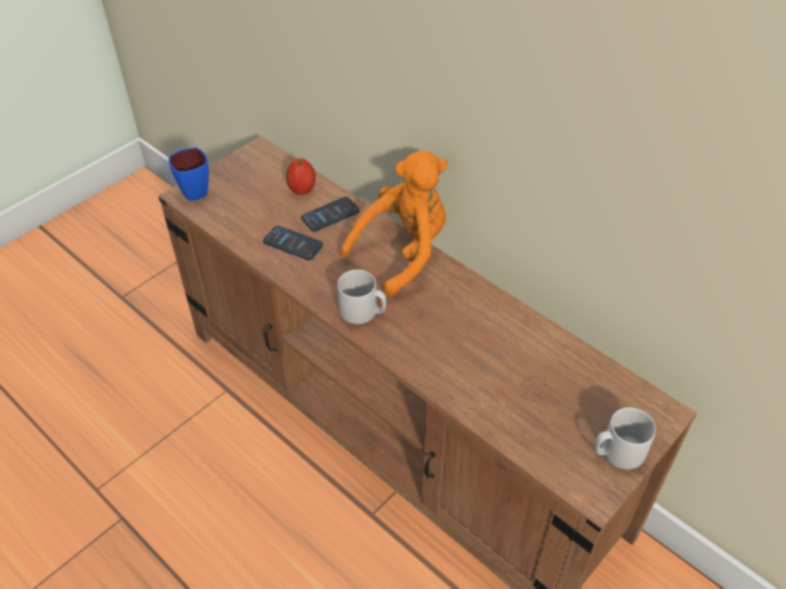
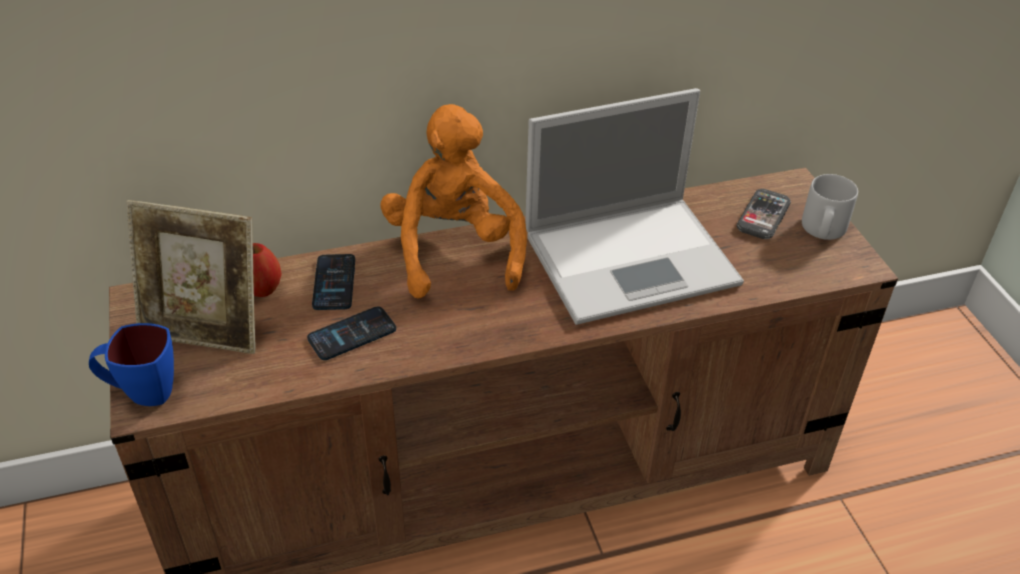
camera: 60 degrees left, 5 degrees down
(254, 186) = (206, 329): none -> picture frame
(363, 312) = (519, 320): grey mug -> none
(476, 345) = (634, 258): none -> laptop
(598, 405) = (763, 216): none -> phone

